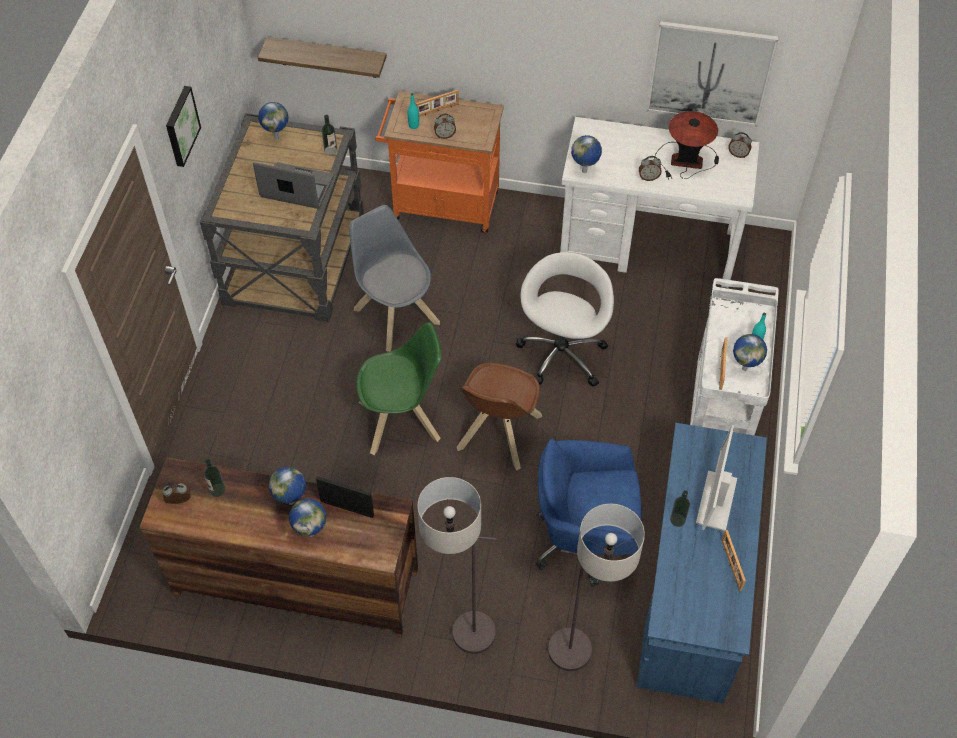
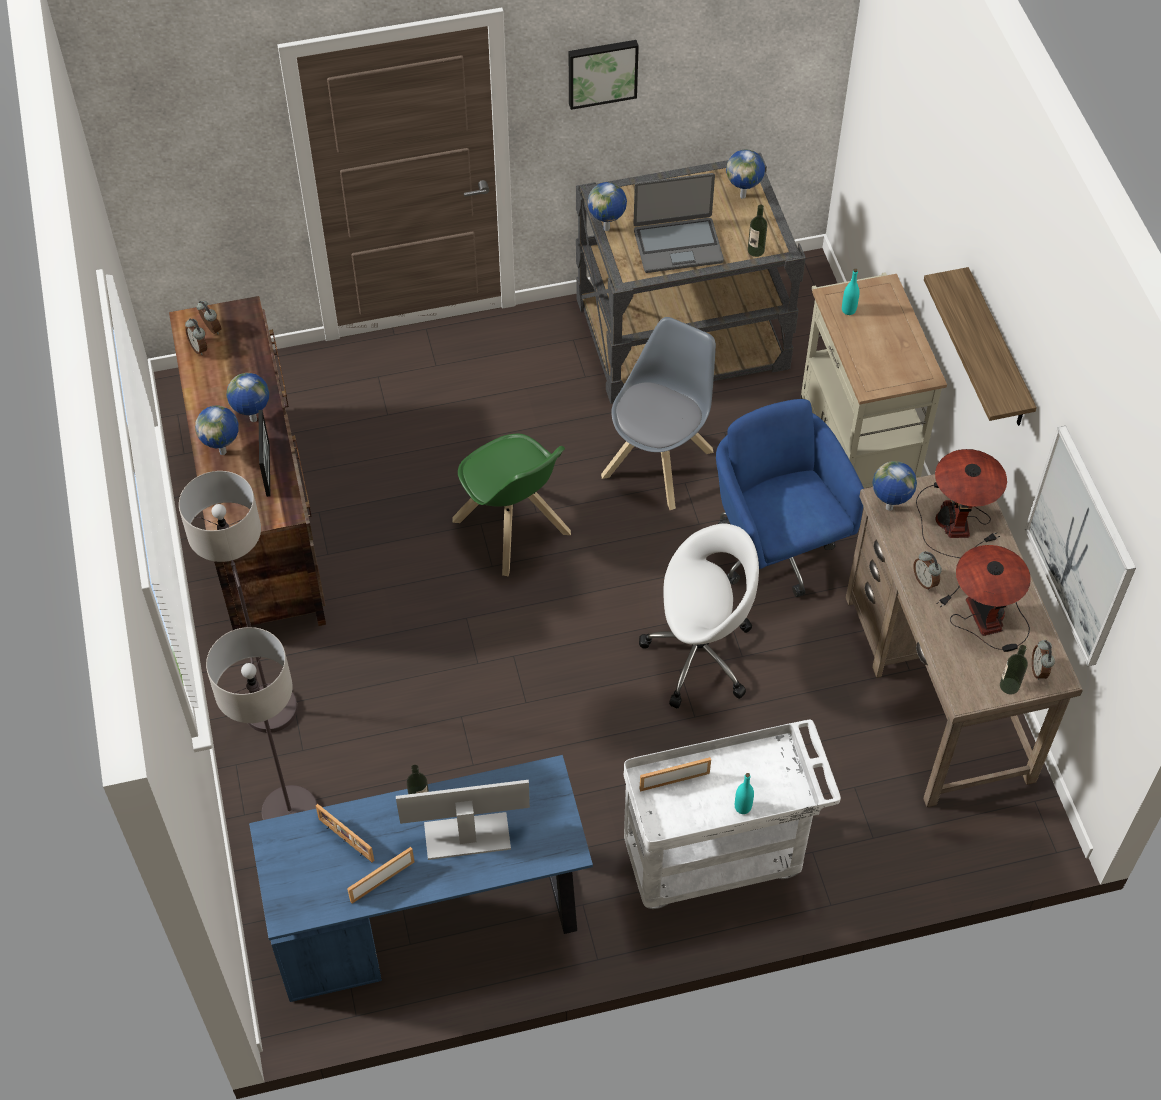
camera: 65 degrees right, 0 degrees up
(217, 490) = (239, 353): bottle -> bottle (1009, 686)
(296, 188) = (677, 245): laptop -> laptop turned 90 degrees clockwise
(327, 57) = (874, 176): shelf -> shelf (997, 352)
(438, 110) = (890, 323): picture frame -> picture frame (345, 840)
(442, 206) = (855, 440): orange cart -> beige cart
(445, 135) = (853, 346): alarm clock -> alarm clock (199, 348)
(498, 434) = (545, 631): brown chair -> none
(584, 542) = (439, 776): blue office chair -> blue office chair (776, 555)
(611, 145) = (954, 520): none -> table lamp
(648, 245) = (939, 687): white desk -> brown desk
(745, 368) = (692, 807): globe -> globe (607, 229)

